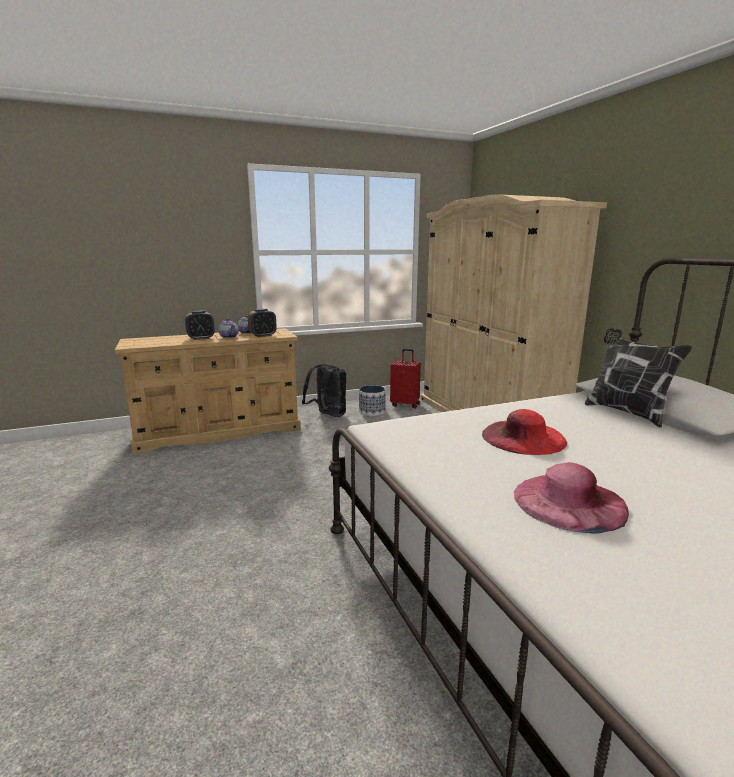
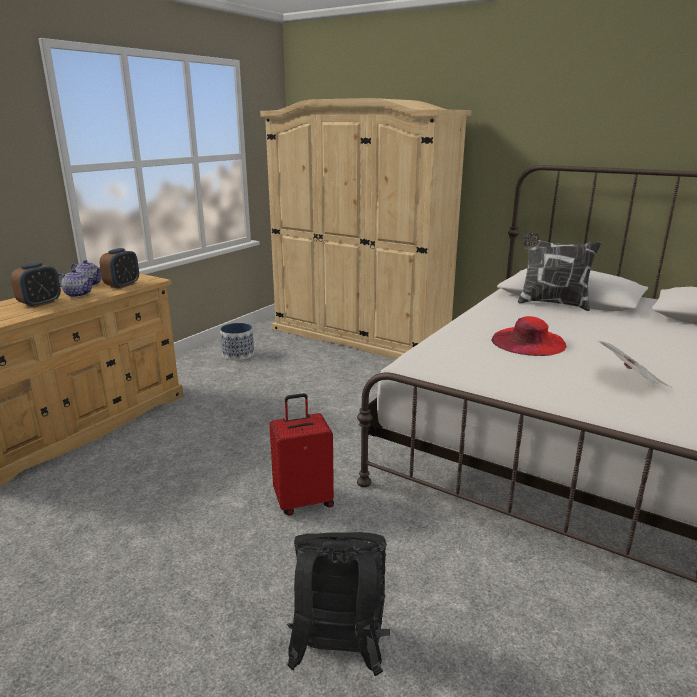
camera: 35 degrees left, 5 degrees up
(327, 415) = (193, 371): black backpack -> black backpack (338, 652)
(405, 404) = (264, 338): red suitcase -> red suitcase (303, 501)
(569, 501) = (630, 381): pink hat -> newspaper

